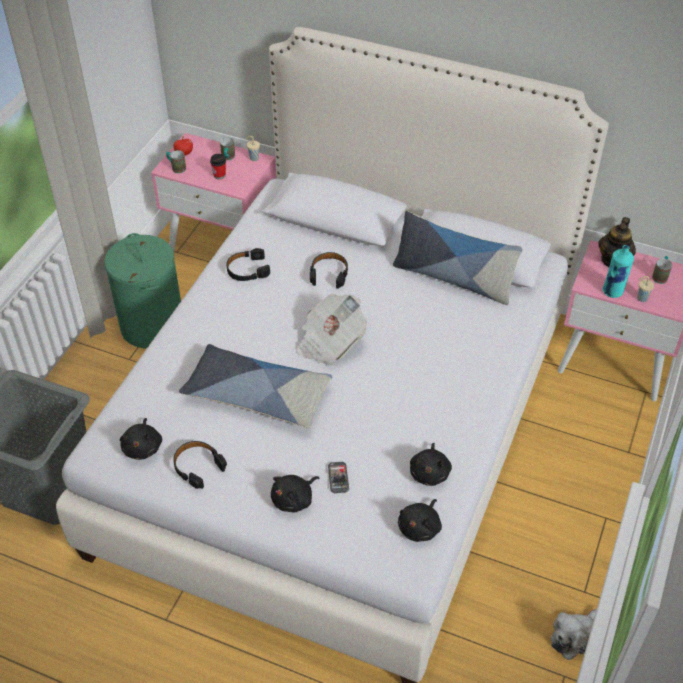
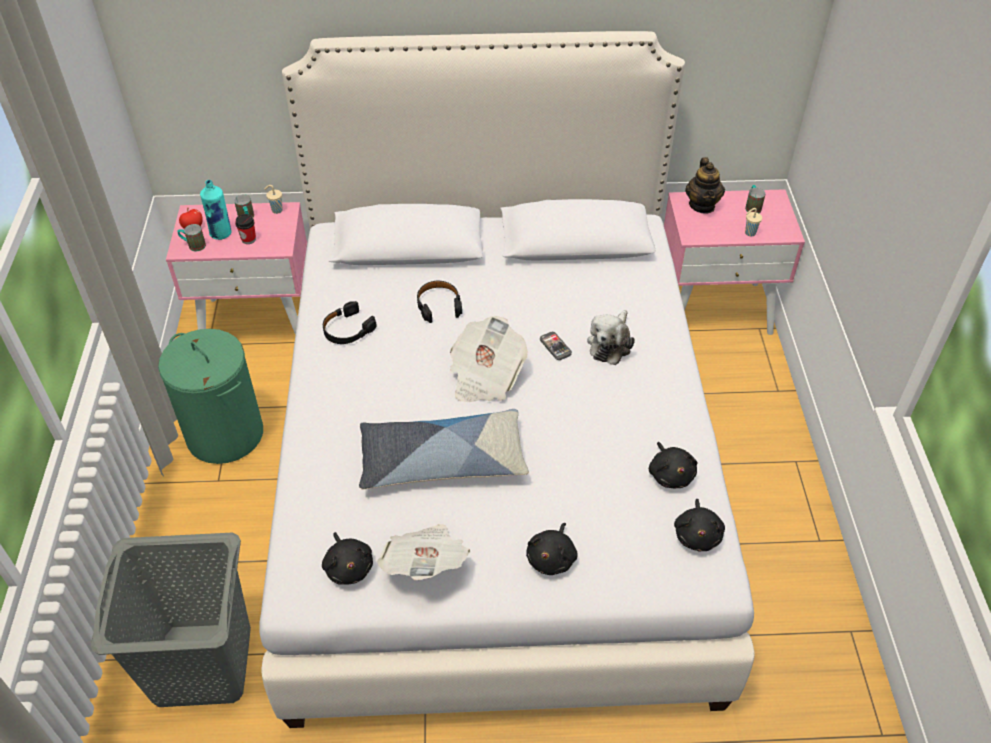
camera: 25 degrees left, 0 degrees up
(198, 466) = (426, 564): black headphones -> newspaper
(338, 478) = (583, 516): phone -> phone (555, 347)
(453, 278) = (568, 269): pillow -> none
(573, 636) = (835, 588): plush toy -> plush toy (610, 344)
(613, 291) = (720, 235): turquoise bottle -> turquoise bottle (221, 233)

